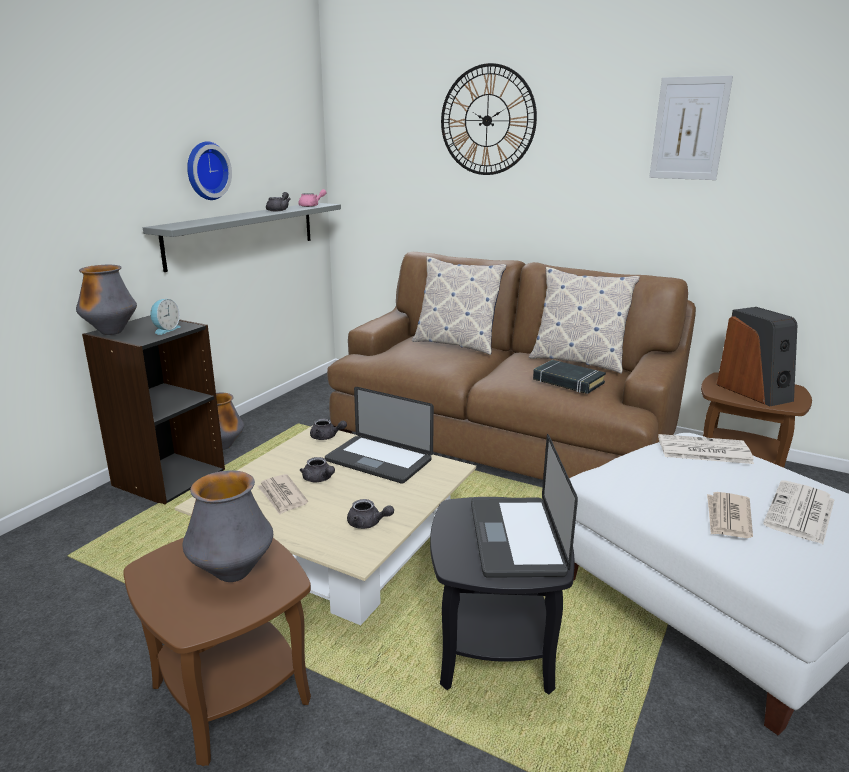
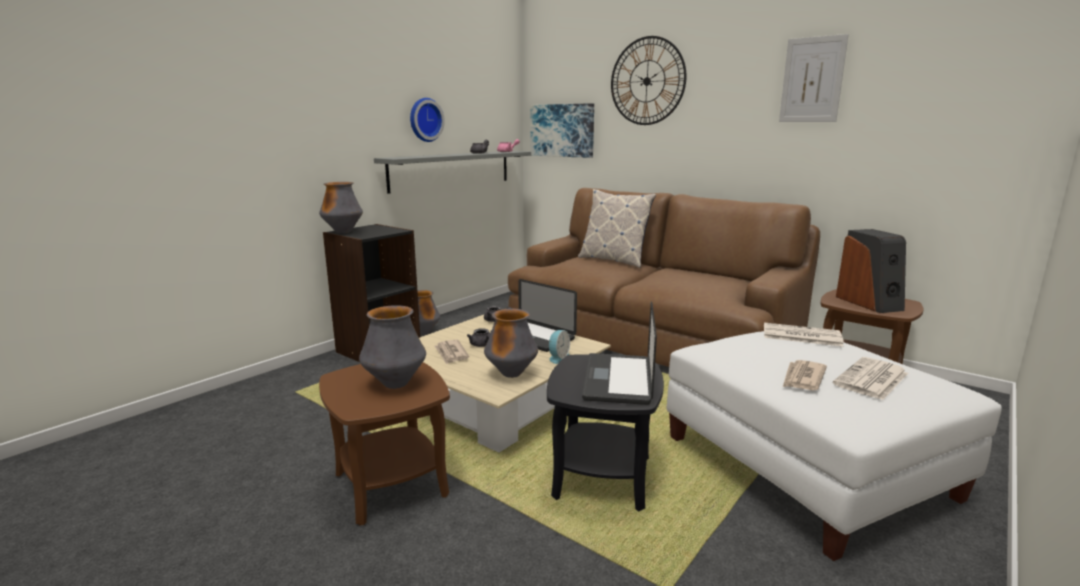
camera: 10 degrees right, 5 degrees down
(165, 329) = (382, 231): alarm clock -> alarm clock (557, 357)
(368, 524) = (511, 374): grey teapot -> vase
(379, 177) = (562, 130): none -> picture
(568, 381) = (699, 286): black book -> none
(578, 361) = (713, 274): pillow -> none

